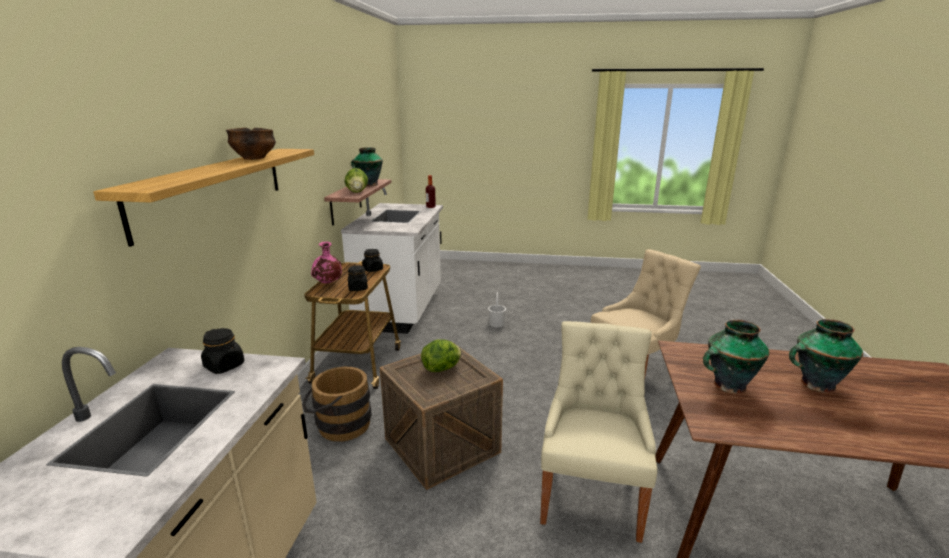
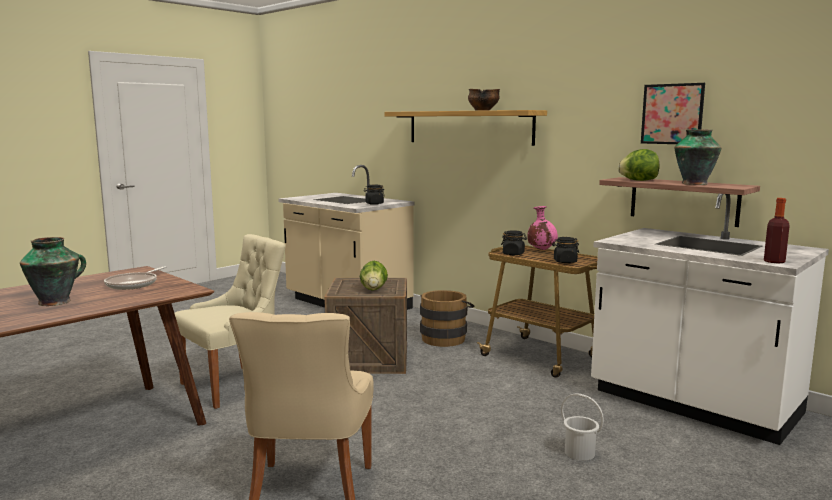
camera: 125 degrees right, 10 degrees down
(334, 140) = (672, 114): none -> picture
(591, 496) = (234, 385): beige chair -> beige chair turned 90 degrees counterclockwise
(727, 386) = (134, 284): vase -> frying pan

